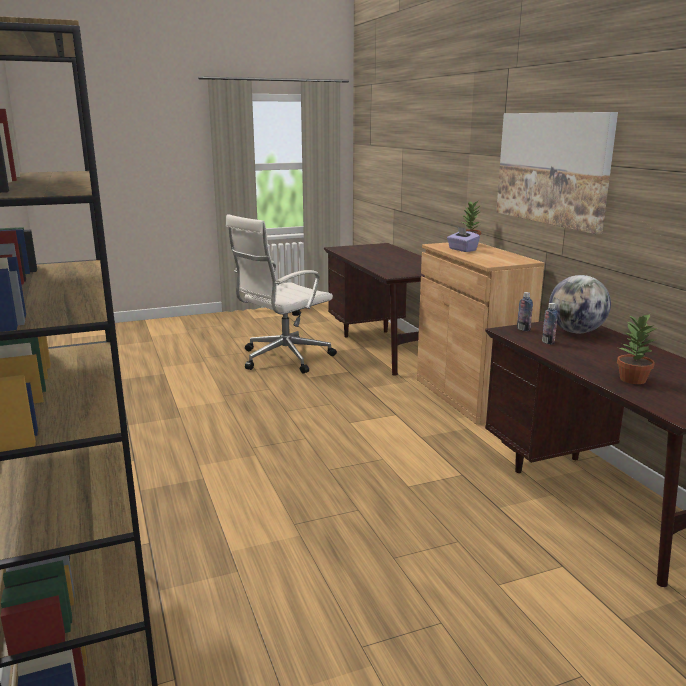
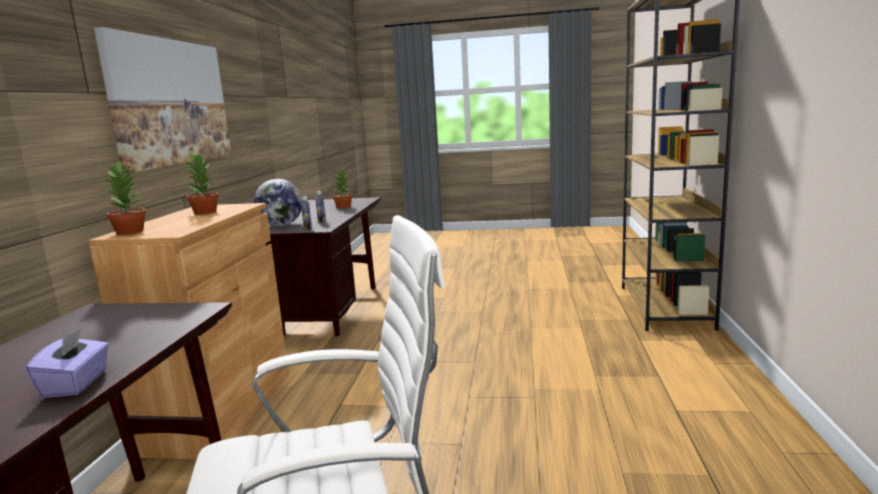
camera: 150 degrees left, 5 degrees down
(462, 250) = (187, 223): purple tissue box -> purple tissue box (77, 383)
(492, 256) = (205, 212): none -> potted plant

